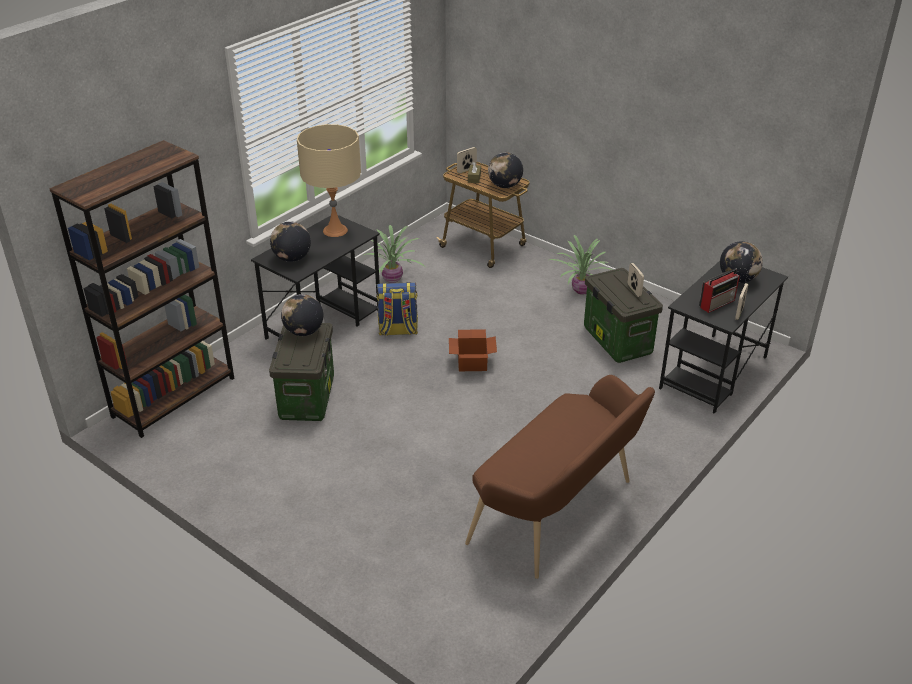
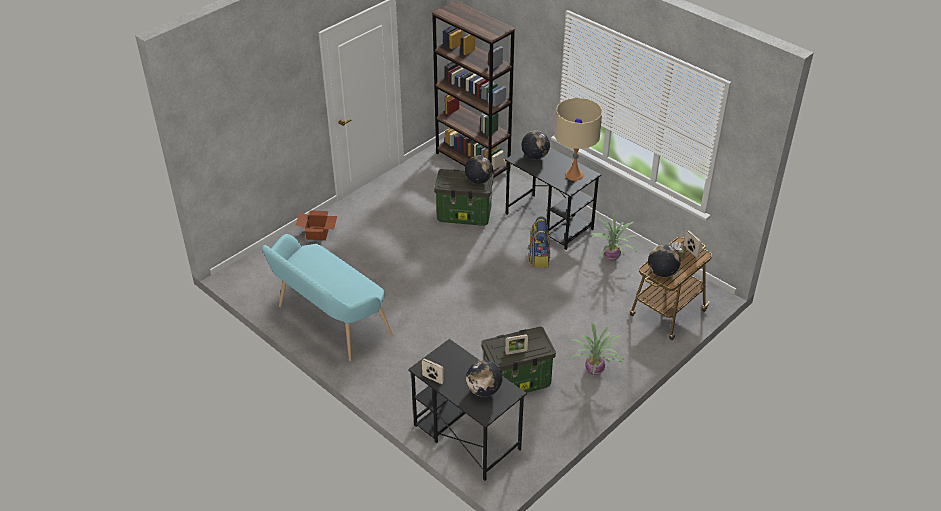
camera: 95 degrees right, 5 degrees up
(473, 362) = (496, 295): cardboard box -> cardboard box (318, 233)
(558, 514) = (329, 322): brown bench -> turquoise bench
(717, 303) = (449, 369): radio -> none

